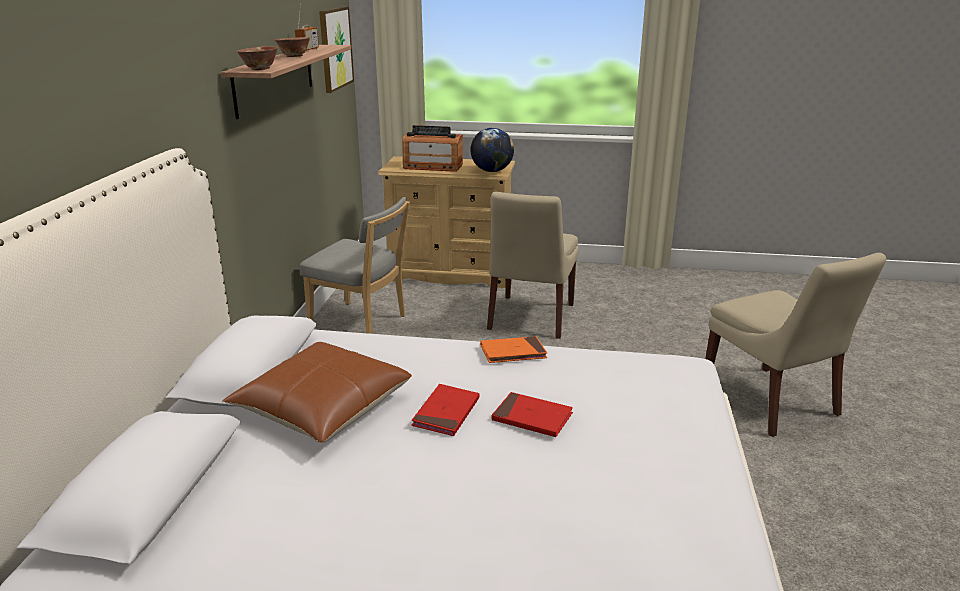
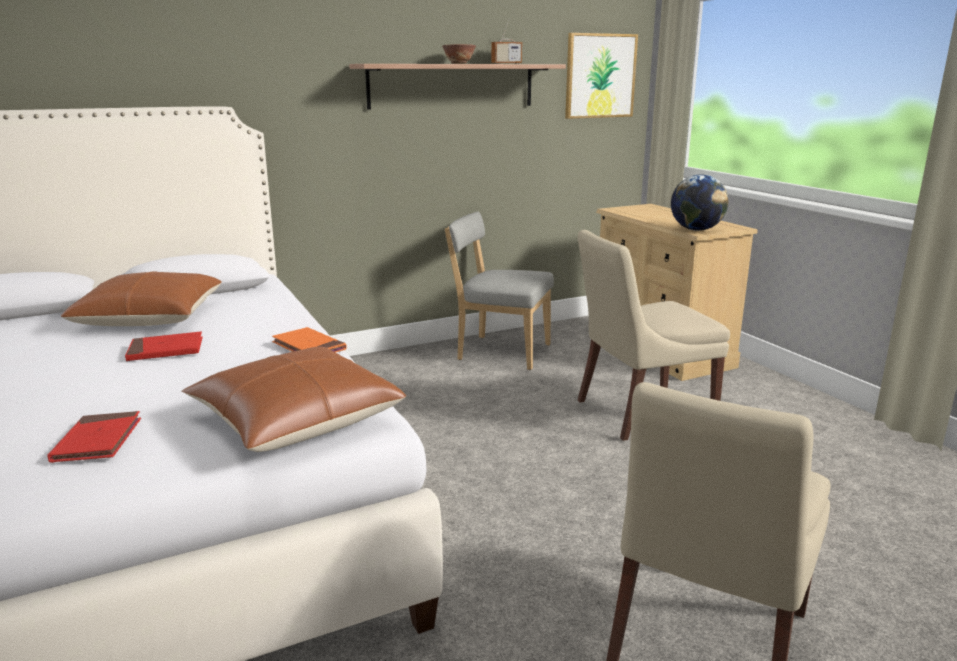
camera: 55 degrees right, 5 degrees down
(259, 69) = (374, 63): bowl -> none
(362, 323) = (499, 352): grey chair -> grey chair turned 120 degrees clockwise
(432, 166) = (653, 215): radio -> none
(532, 418) = (180, 380): red book -> red book (98, 441)
(659, 387) = (296, 420): none -> brown pillow

